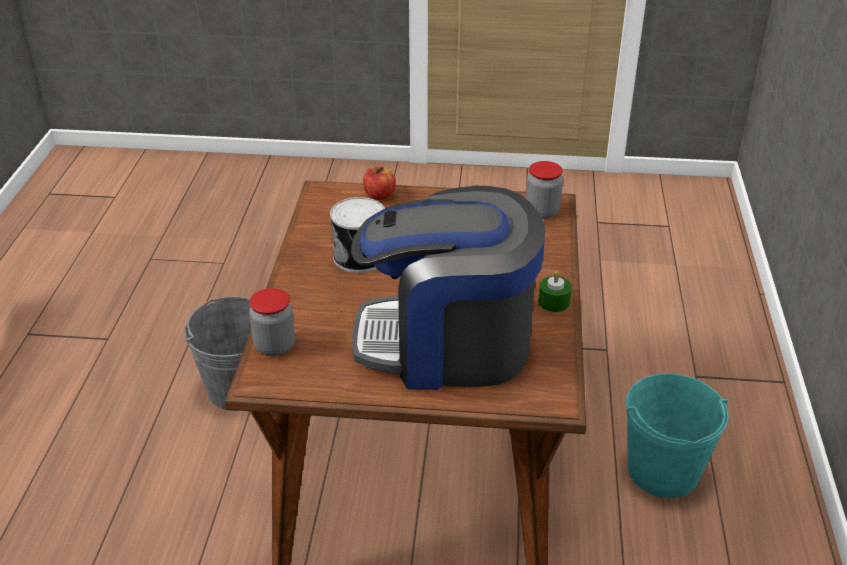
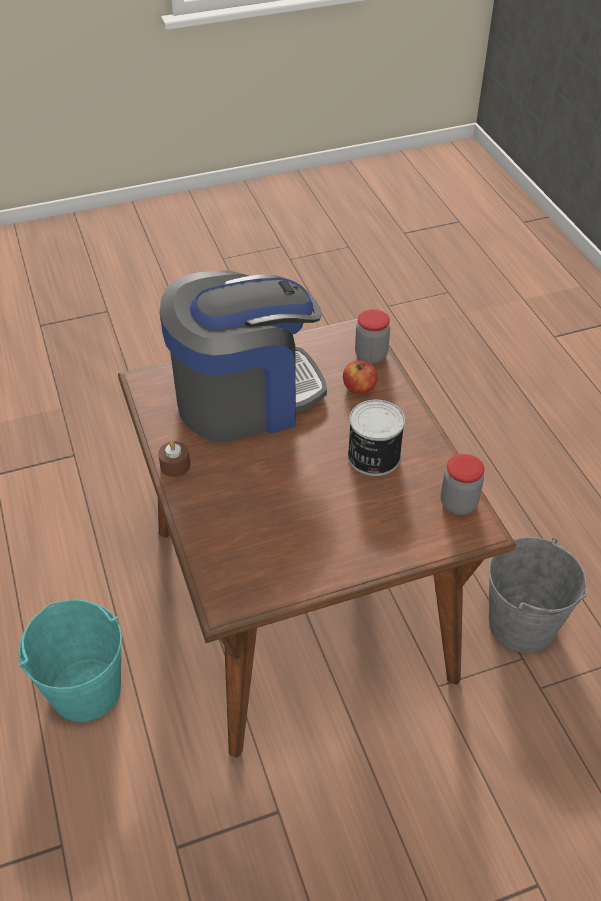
camera: 155 degrees right, 10 degrees up
(379, 195) = (417, 544): apple -> apple (359, 388)
(542, 212) = (230, 583): jar -> jar (458, 503)
(553, 302) = (175, 465): green candle -> brown candle

